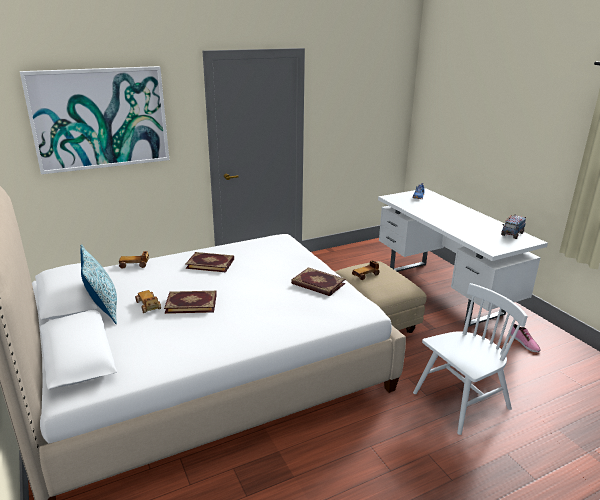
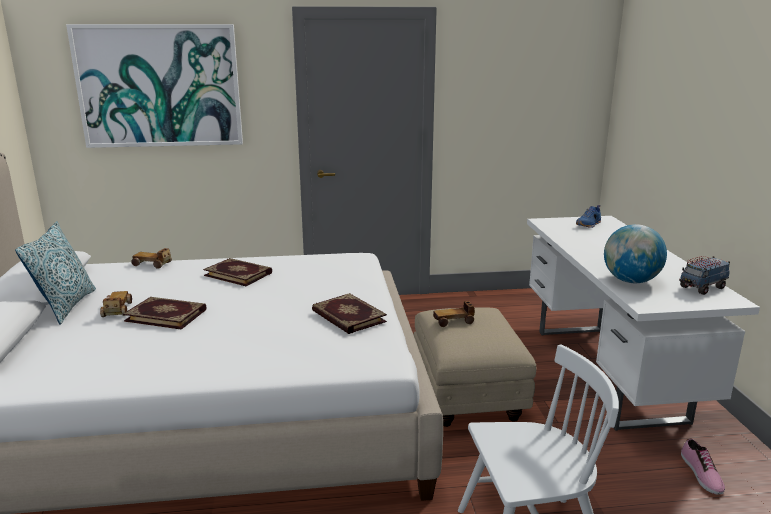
camera: 20 degrees right, 5 degrees down
(473, 235) = (630, 281): none -> globe

